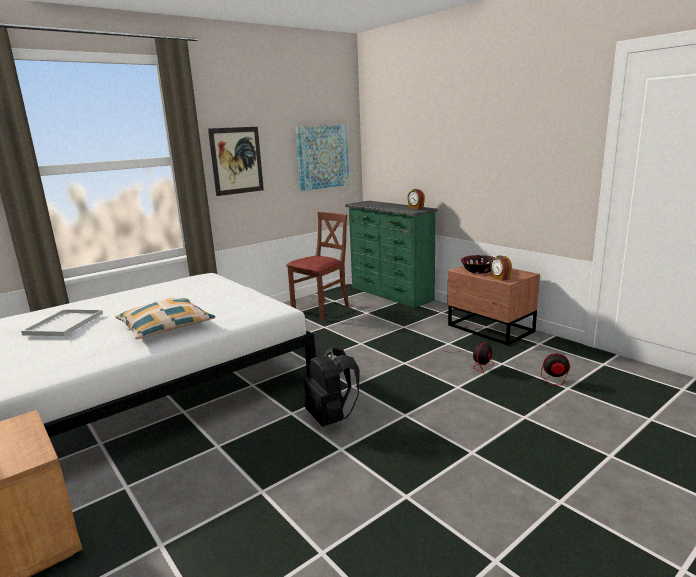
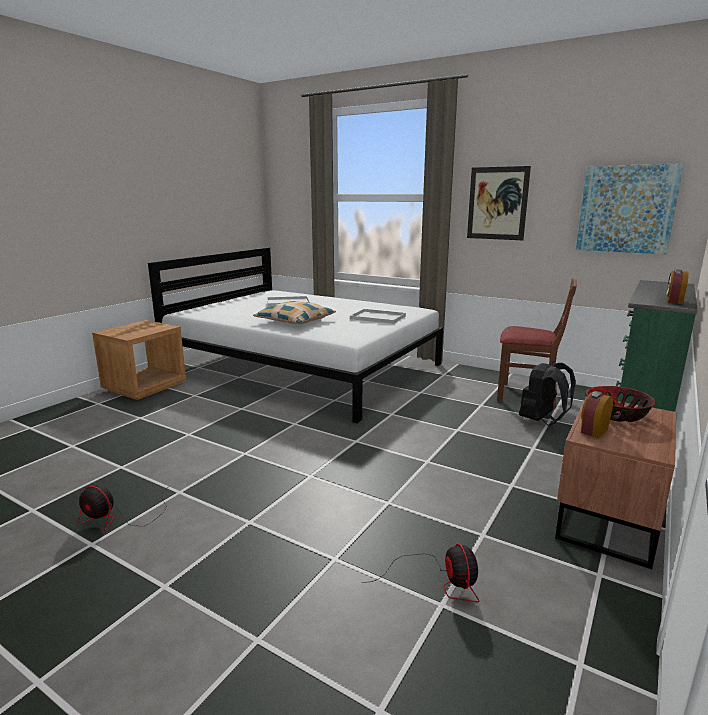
camera: 70 degrees right, 0 degrees up
(211, 291) = (379, 317): none -> white tray
(331, 418) = (291, 441): black backpack -> black backpack (541, 420)
(477, 362) = (468, 513): fan -> fan (119, 517)

